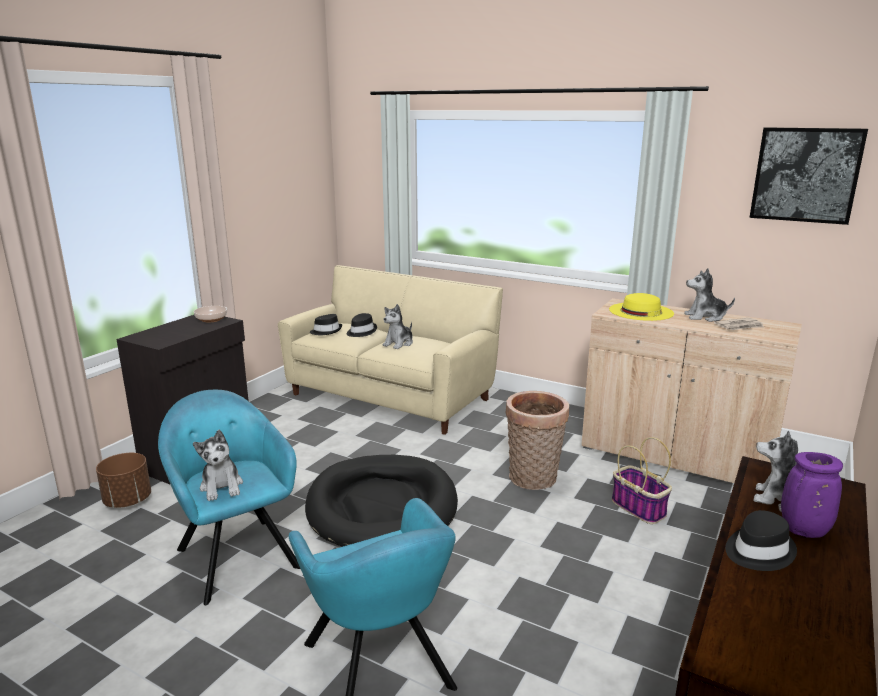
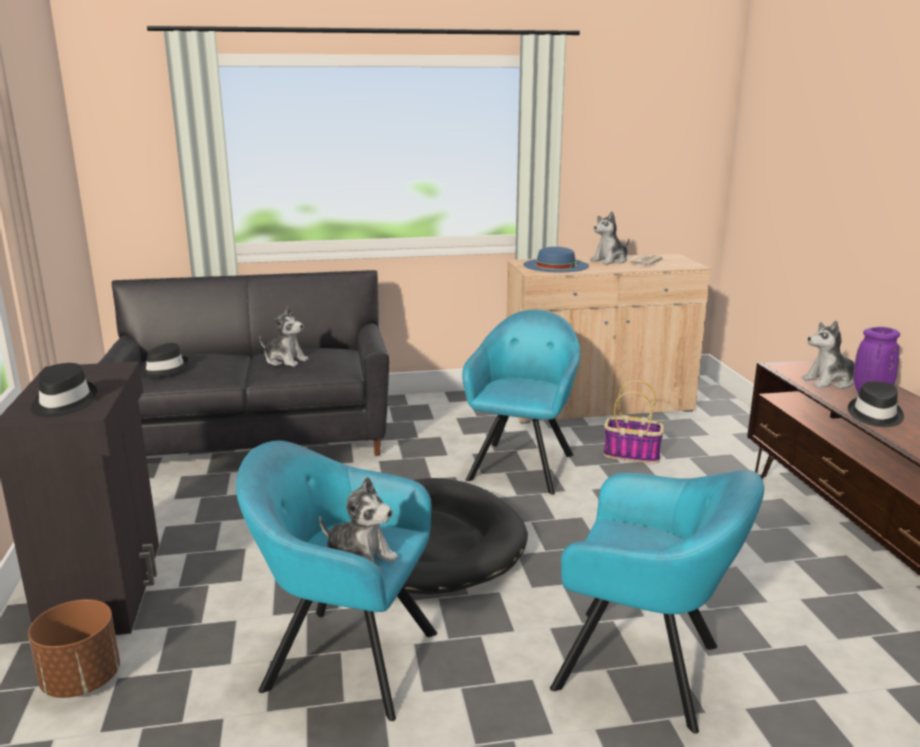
camera: 40 degrees left, 0 degrees up
(211, 319) = (88, 371): bowl -> none
(361, 332) = (213, 359): black hat -> black hat (63, 403)
(390, 397) = (258, 439): beige sofa -> black sofa
(399, 343) = (285, 360): plush toy -> plush toy turned 60 degrees counterclockwise
(533, 480) = (522, 464): basket -> turquoise armchair
(641, 311) = (556, 265): yellow hat -> blue hat
(805, 175) = (658, 116): picture -> none

